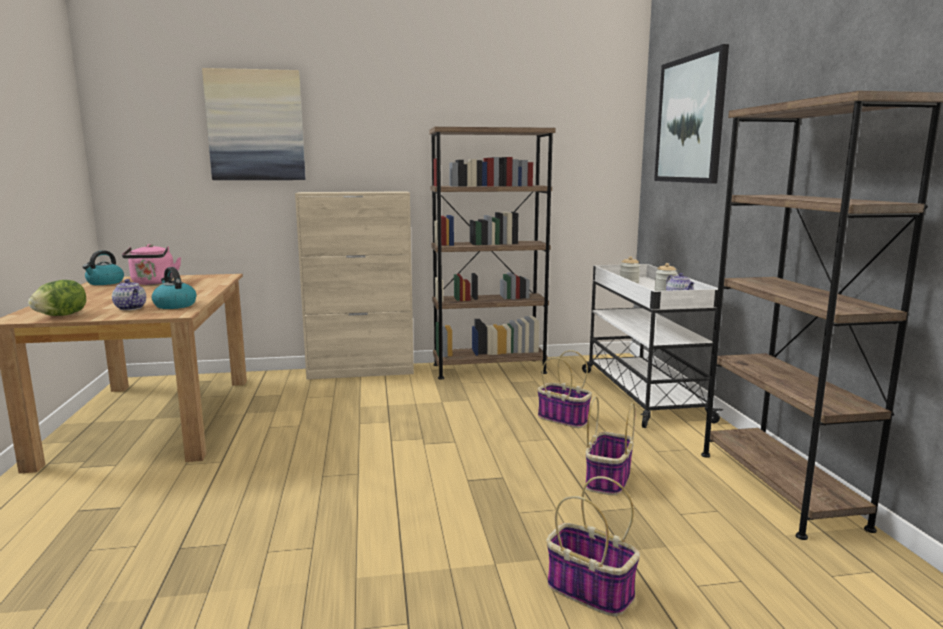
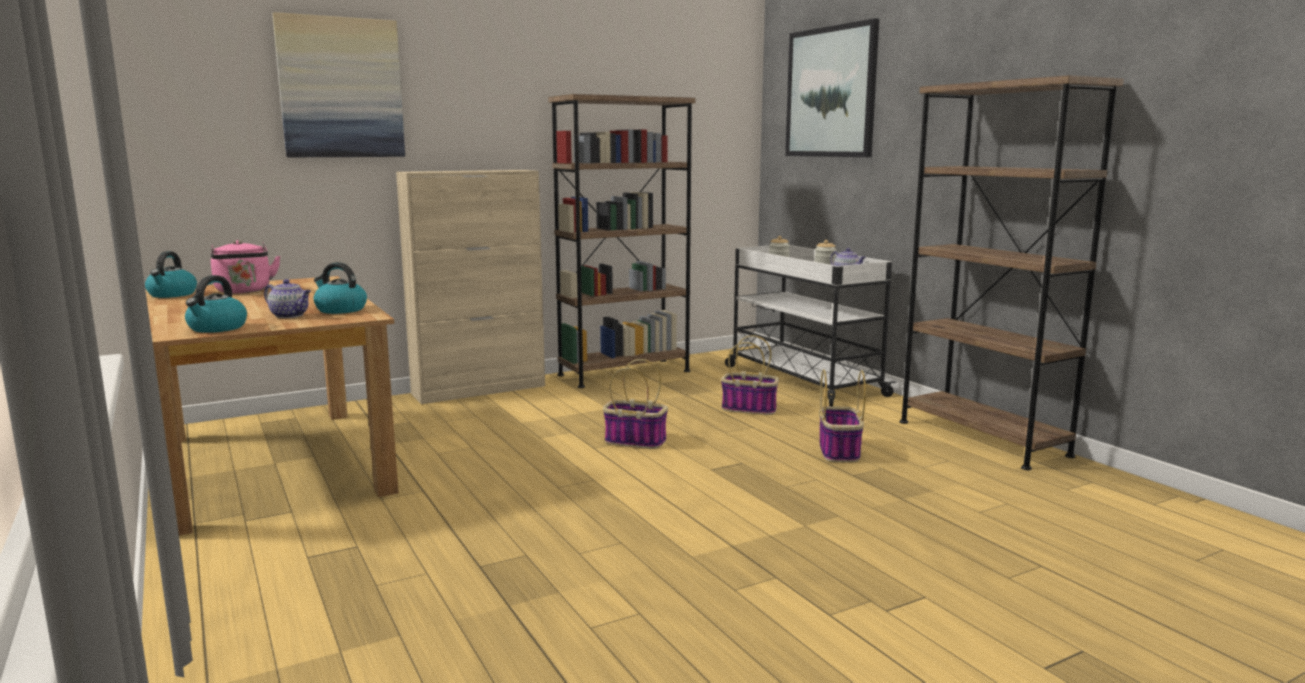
camera: 20 degrees left, 0 degrees up
(61, 315) = (217, 328): lettuce -> kettle
(588, 590) = (900, 529): basket -> basket (634, 441)

